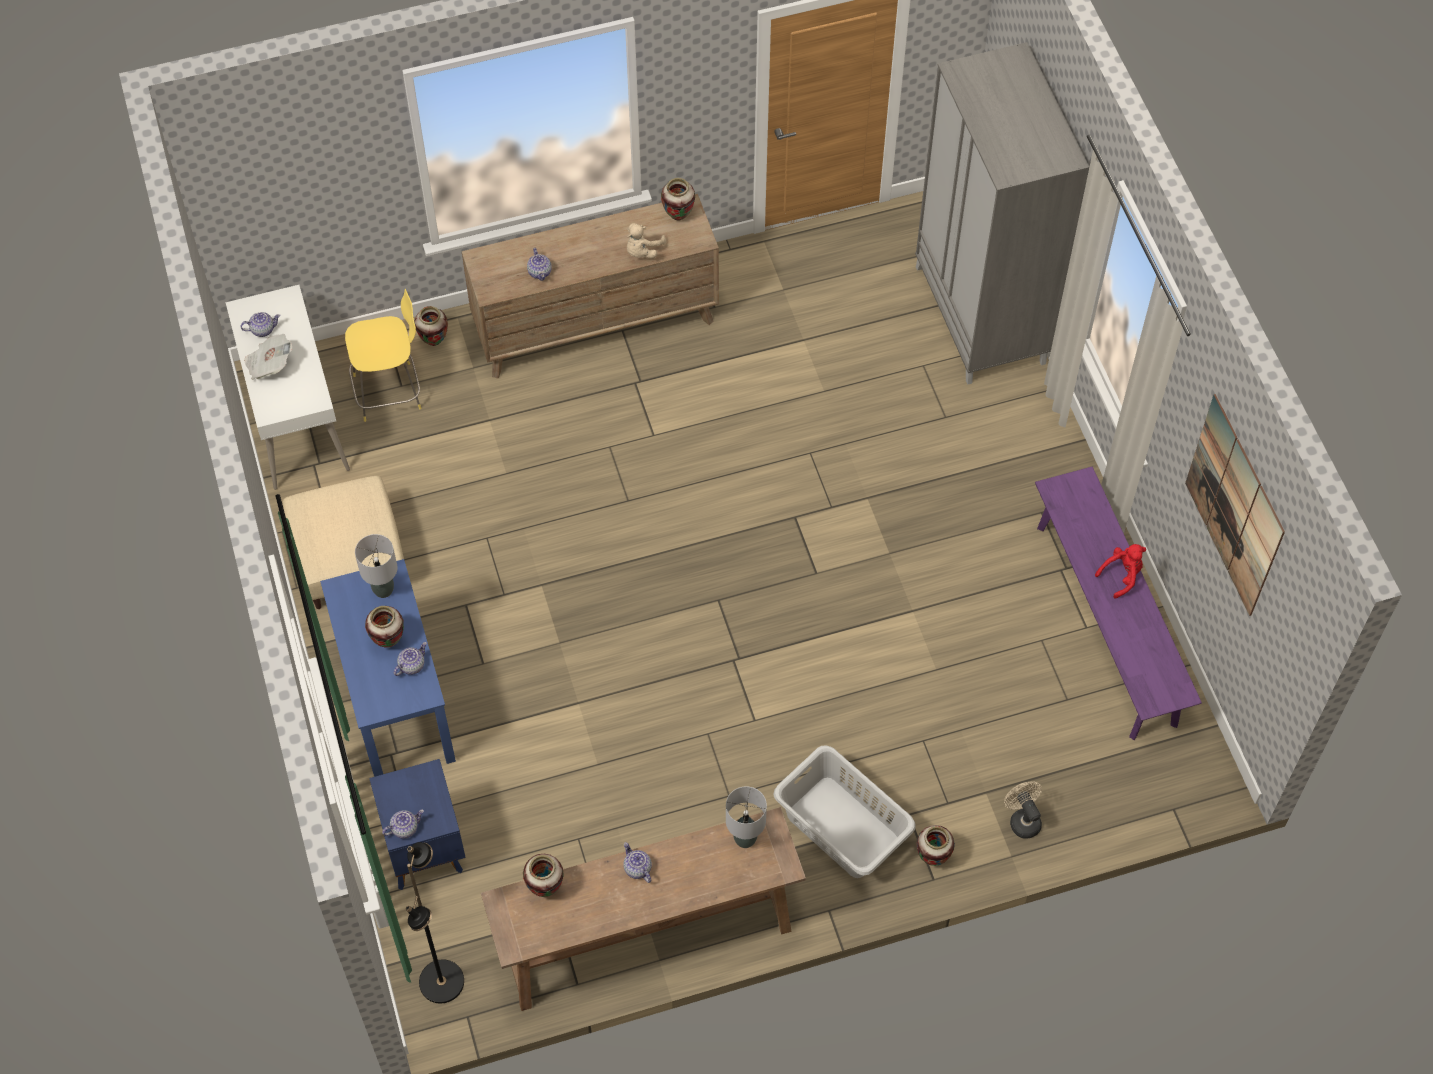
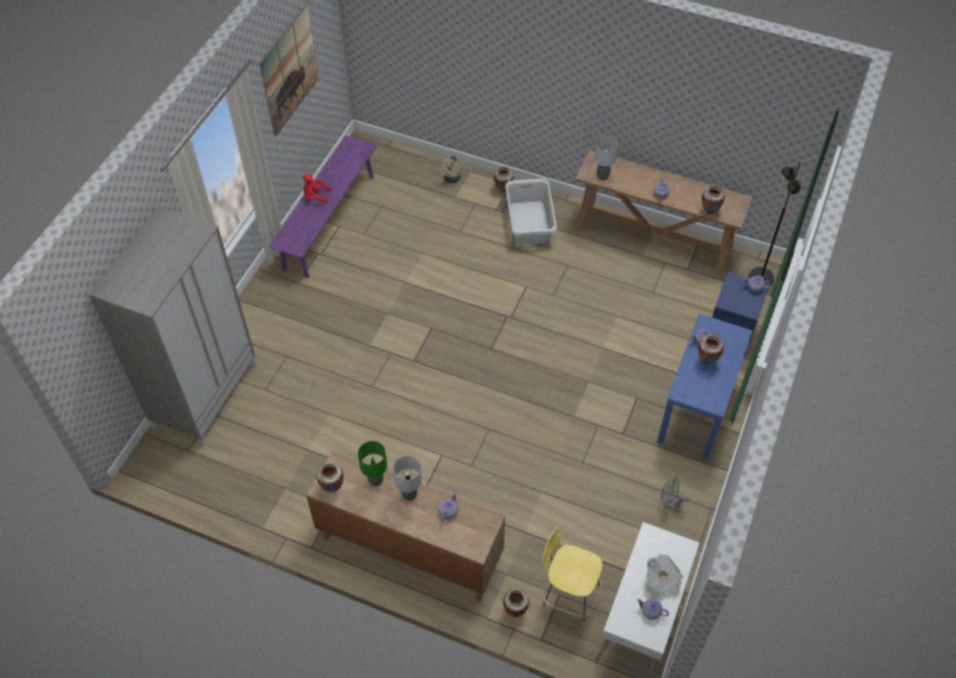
camera: 140 degrees left, 5 degrees down
(349, 559) = (670, 504): beige ottoman -> grey fan
(383, 589) = (690, 389): grey table lamp -> grey table lamp (409, 495)
(642, 251) = (376, 480): beige plush toy -> green table lamp

